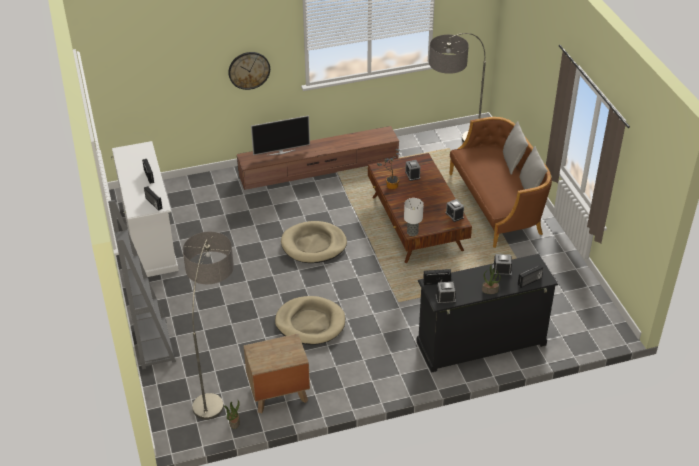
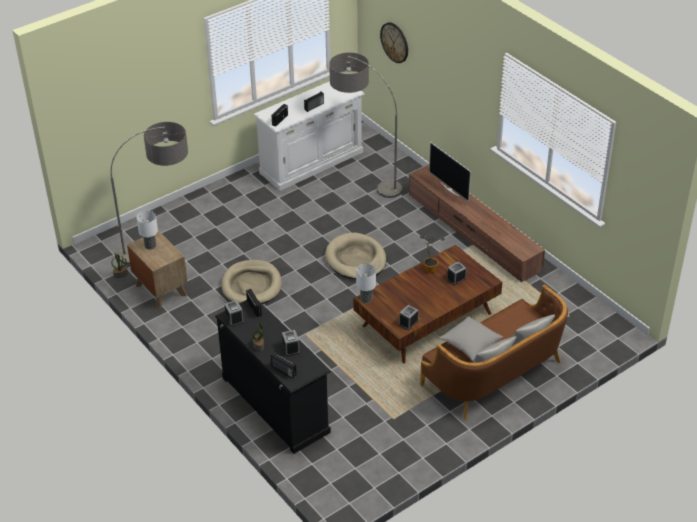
camera: 70 degrees right, 0 degrees up
(154, 345) = (187, 206): grey bookcase -> none
(249, 70) = (459, 95): wall clock -> wall clock (395, 42)
(266, 356) = (150, 246): none -> table lamp
(452, 150) = (567, 319): floor lamp -> floor lamp (363, 180)
(494, 189) = (470, 344): none -> grey pillow

